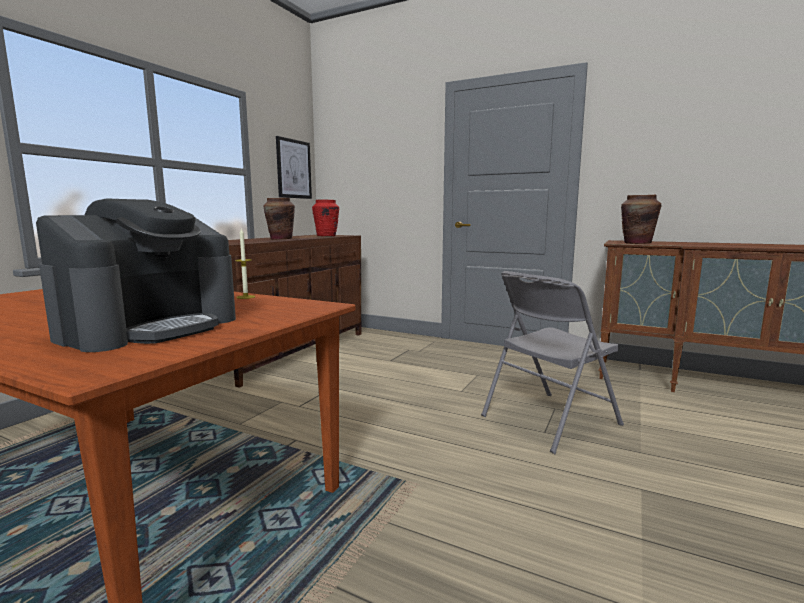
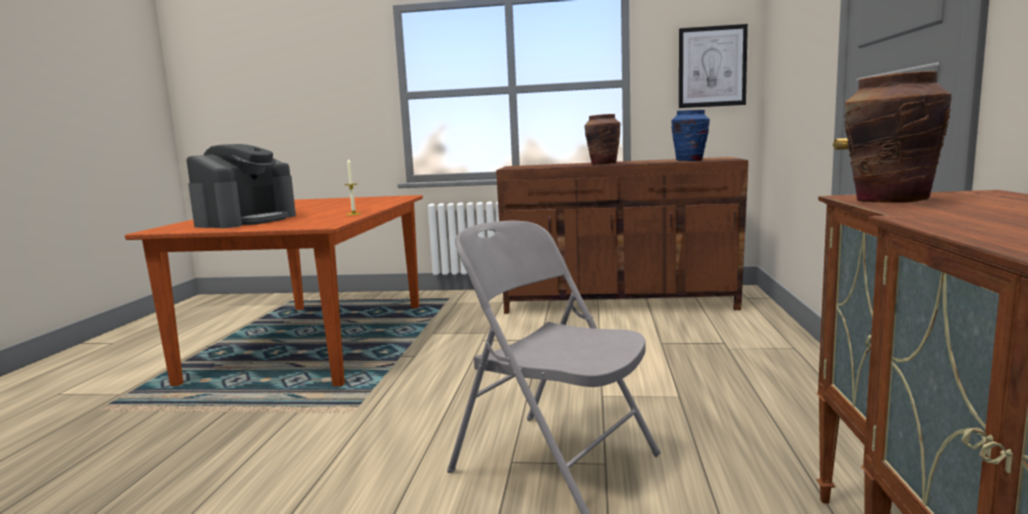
camera: 70 degrees right, 0 degrees up
(151, 327) = (246, 221): coffee machine -> coffee machine turned 75 degrees counterclockwise
(326, 236) = (689, 160): red vase -> blue vase

